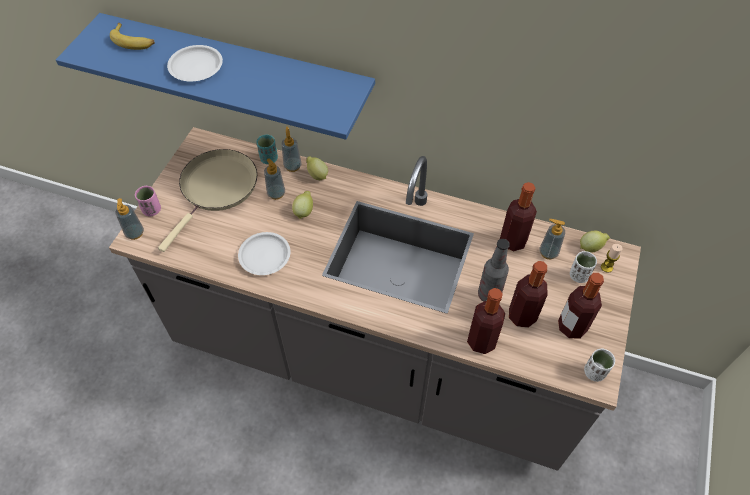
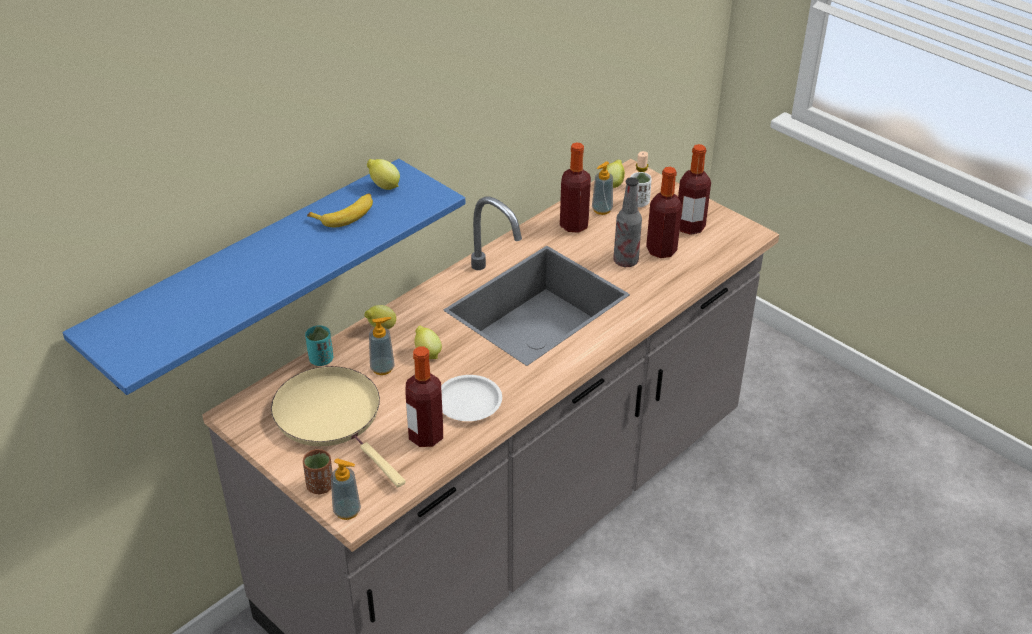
camera: 65 degrees left, 15 degrees down
(133, 41) = (161, 311): banana -> banana (346, 214)
(152, 210) = (320, 486): pink cup -> brown cup
(196, 66) = (262, 270): white plate -> none
(292, 166) = (350, 343): soap dispenser -> none
(331, 84) = (384, 186): none -> lemon
(481, 341) = (674, 284): bottle -> bottle (426, 436)
(594, 372) = (741, 232): white cup -> none

